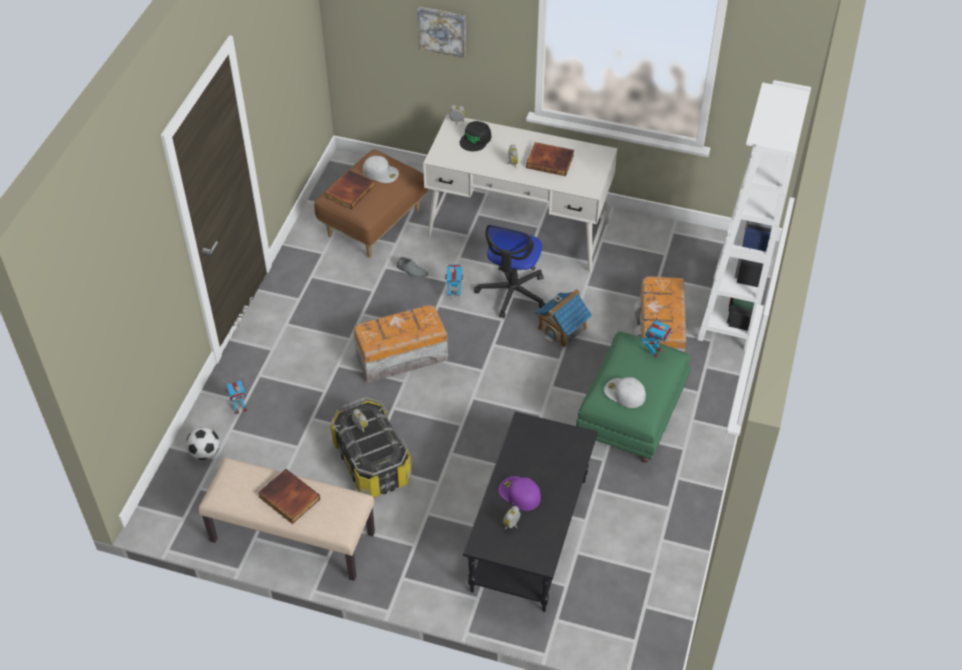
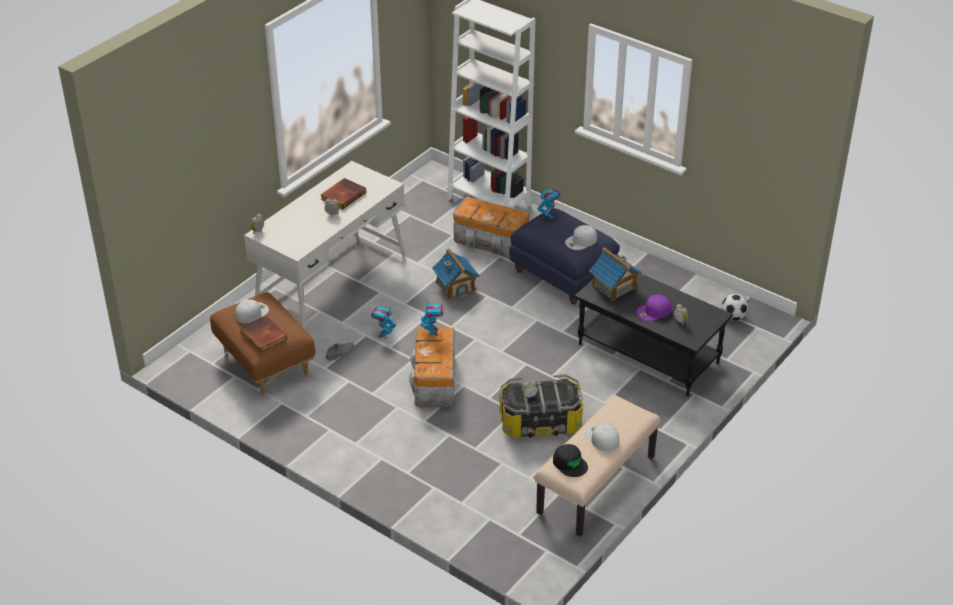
camera: 70 degrees left, 10 degrees down
(205, 453) = (480, 524): football -> football (733, 317)
(240, 408) = (440, 492): toy robot -> toy robot (433, 332)
(288, 498) = (602, 438): book -> white cap
(442, 30) = (213, 166): picture -> none
(475, 139) = (289, 227): black cap -> black cap (570, 463)
(512, 293) = (401, 303): office chair -> none
(546, 444) = (614, 287): none -> toy house
(630, 418) = (563, 277): green ottoman -> blue ottoman

